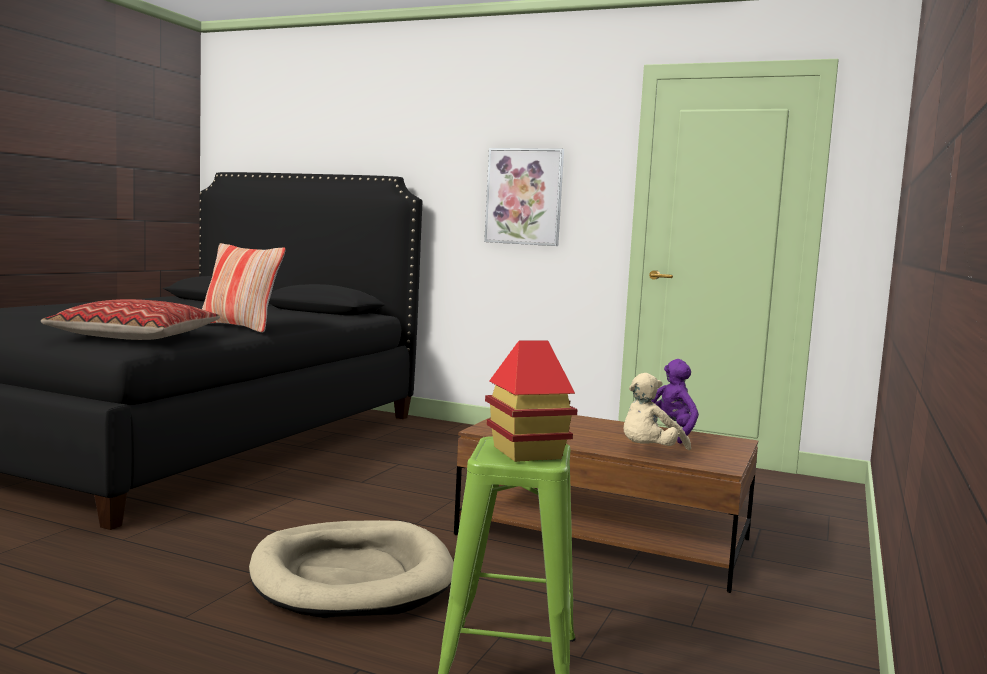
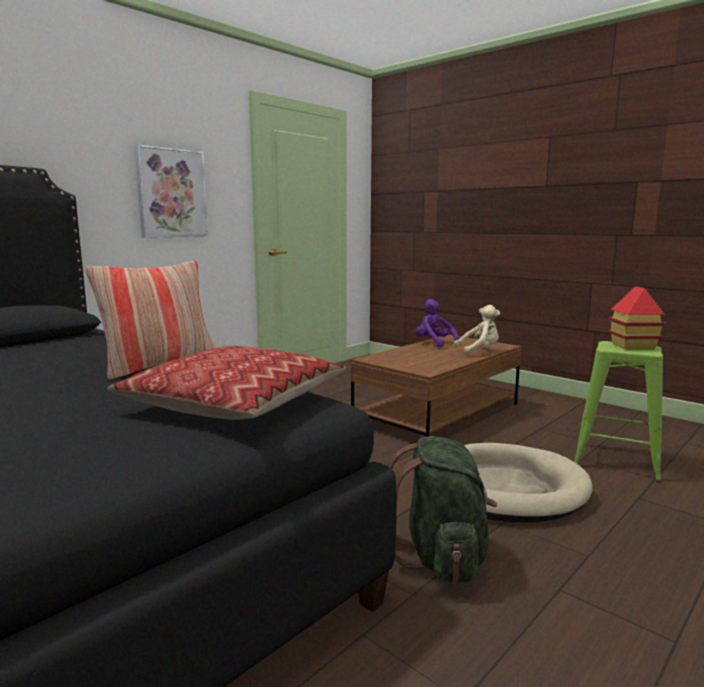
camera: 70 degrees left, 5 degrees up
(183, 548) = (441, 557): none -> green backpack
(649, 452) = (479, 351): beige plush toy -> beige plush toy turned 75 degrees counterclockwise

